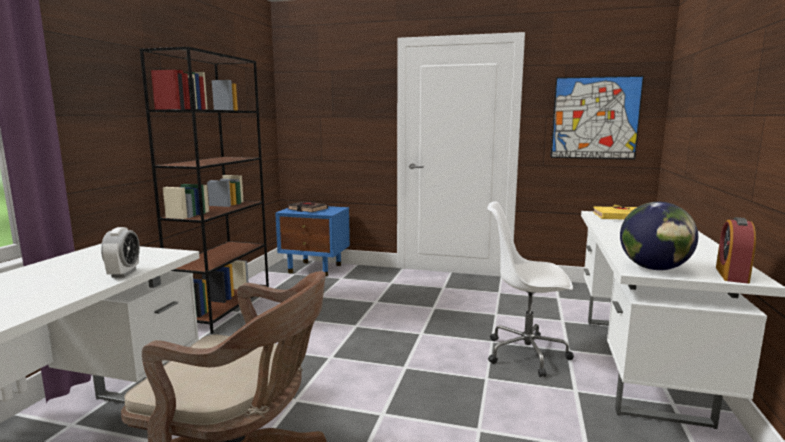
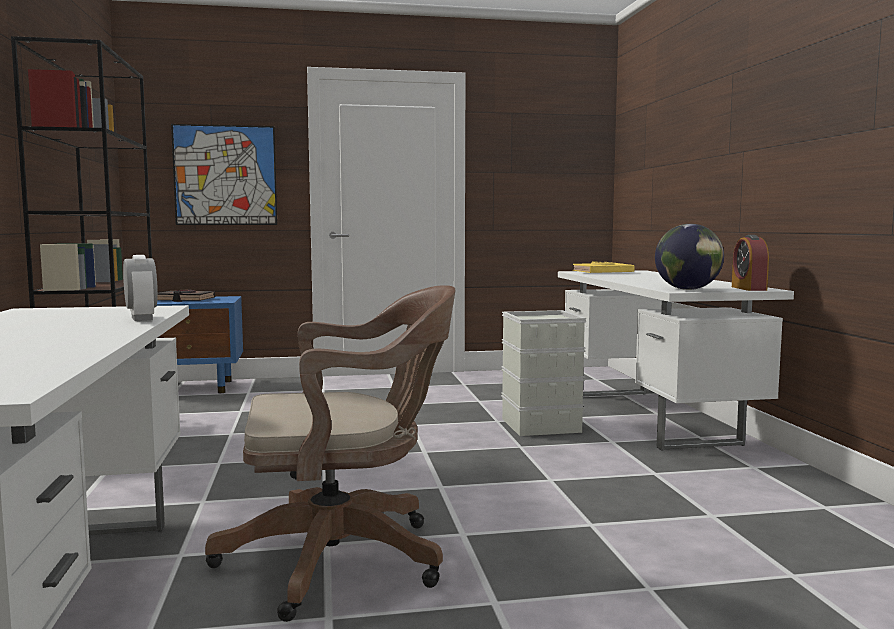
camera: 25 degrees left, 5 degrees down
(524, 354) = (539, 425): white office chair -> grey storage box
(595, 118) = (546, 174): picture -> picture (225, 175)

